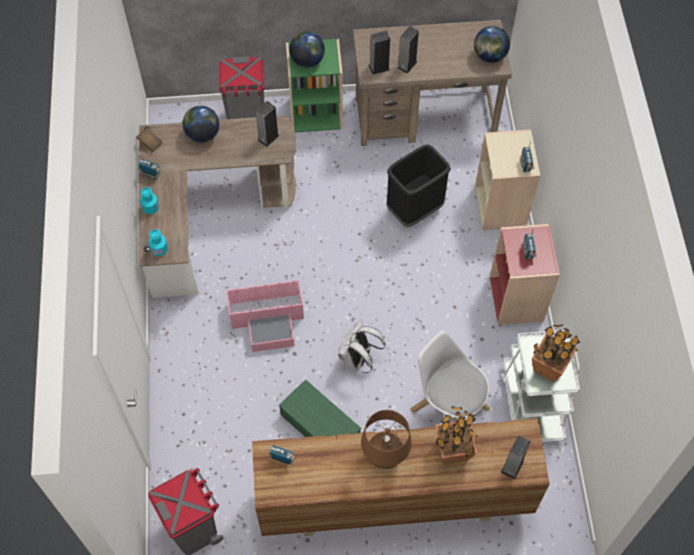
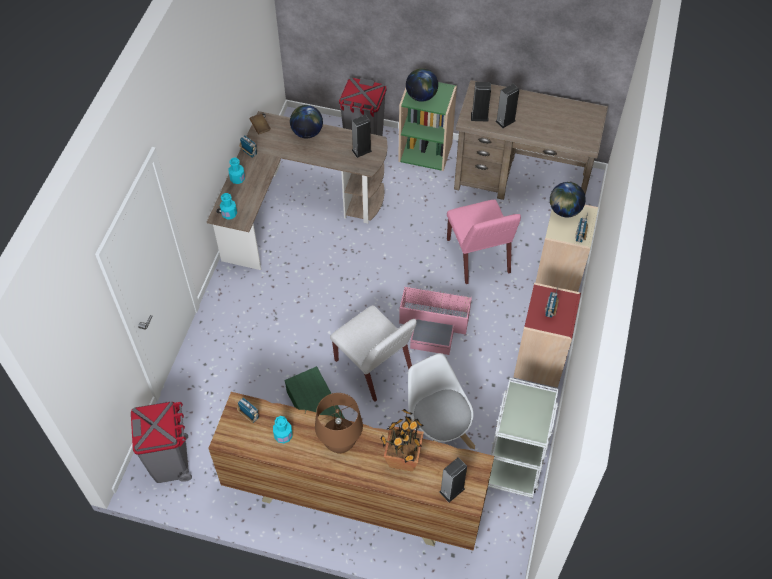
camera: 20 degrees right, 5 degrees down
(269, 318) = (311, 308): pink storage box -> pink storage box (434, 324)
(325, 469) = (283, 435): none -> turquoise bottle
(358, 359) = (374, 367): white backpack -> white chair
(414, 210) = (478, 257): black trash can -> pink chair
(489, 56) = (584, 133): globe -> globe (564, 210)
(548, 367) = (527, 417): potted plant -> none

